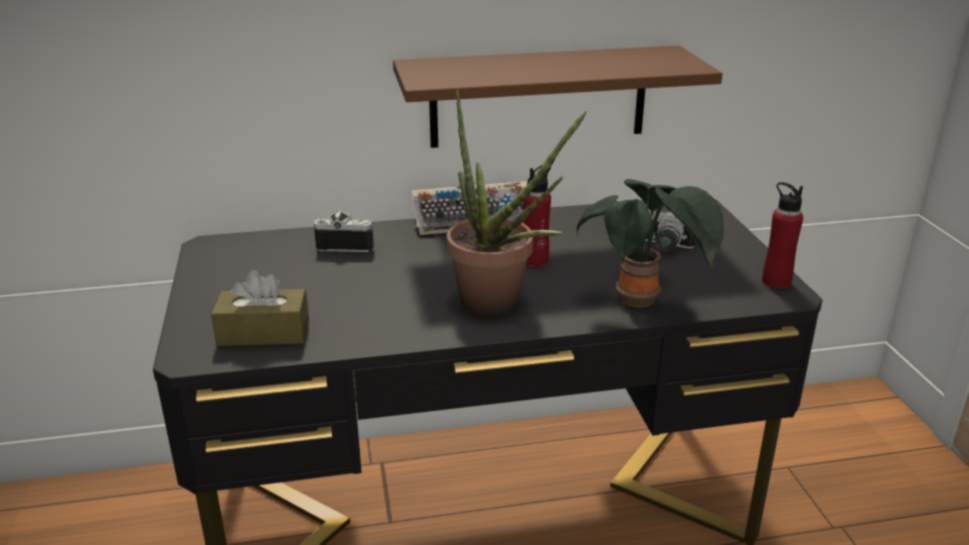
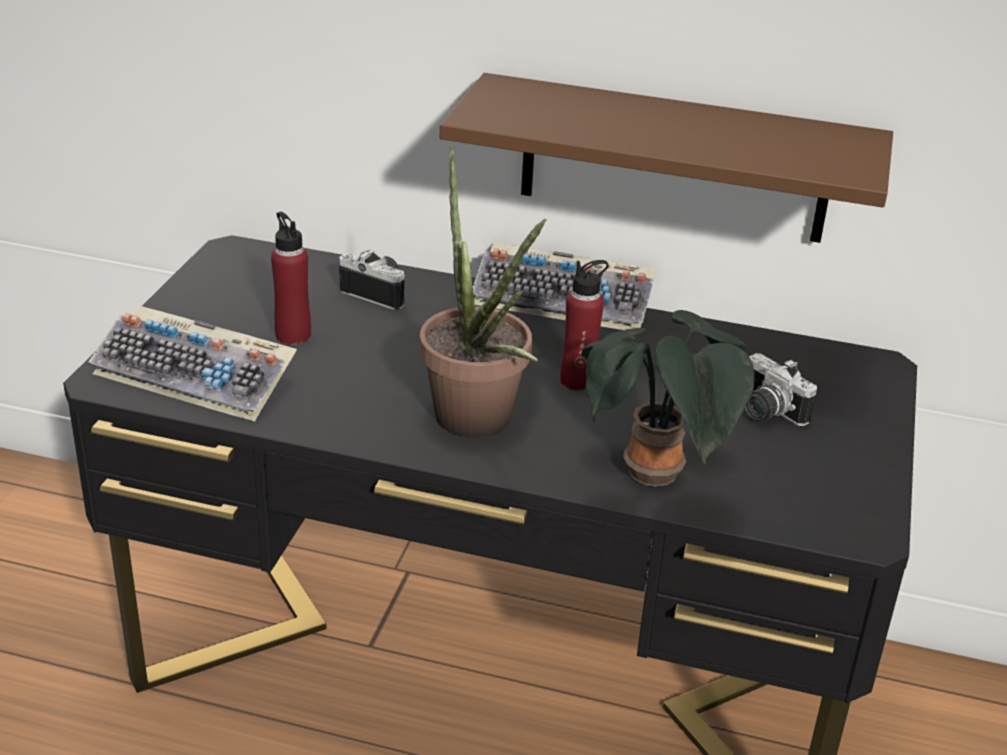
camera: 25 degrees right, 5 degrees up
(263, 333) = (198, 376): brown tissue box -> keyboard
(776, 281) = (868, 509): red bottle -> red bottle (293, 335)

